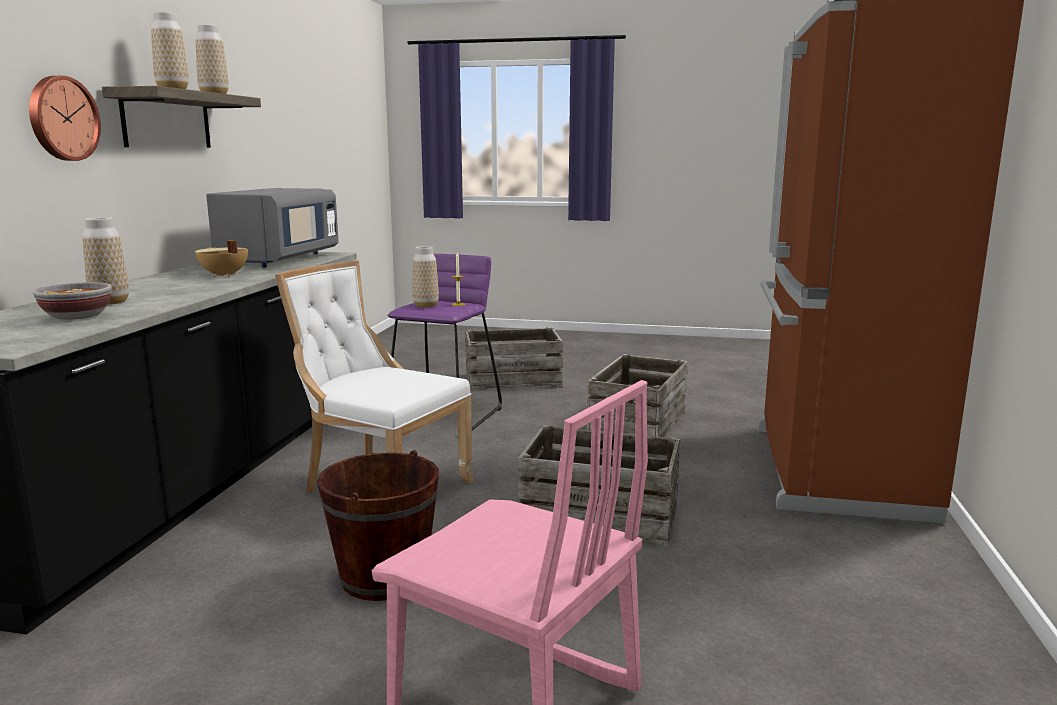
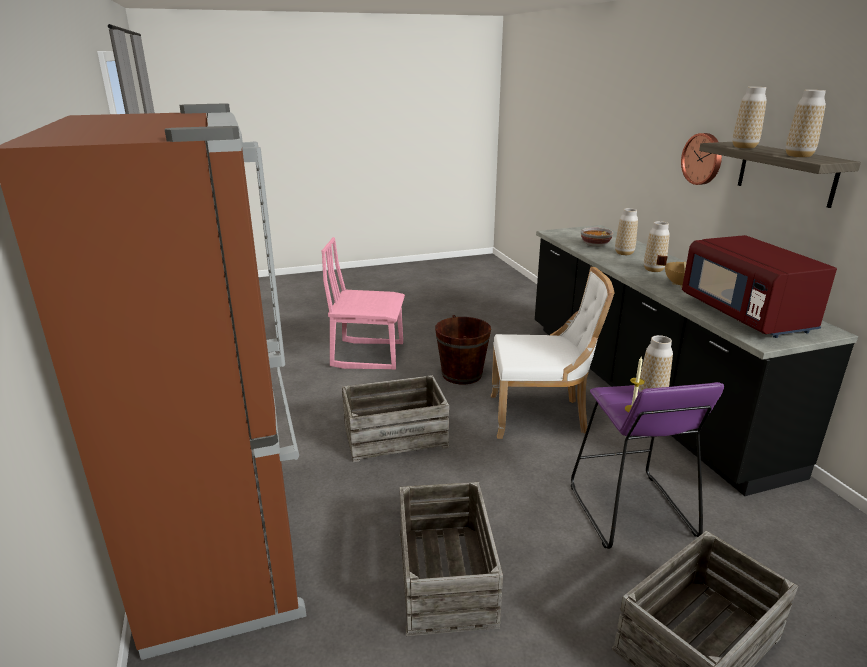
camera: 150 degrees right, 10 degrees up
(179, 286) = (653, 269): none -> vase
(279, 260) = (746, 315): grey microwave -> red microwave

